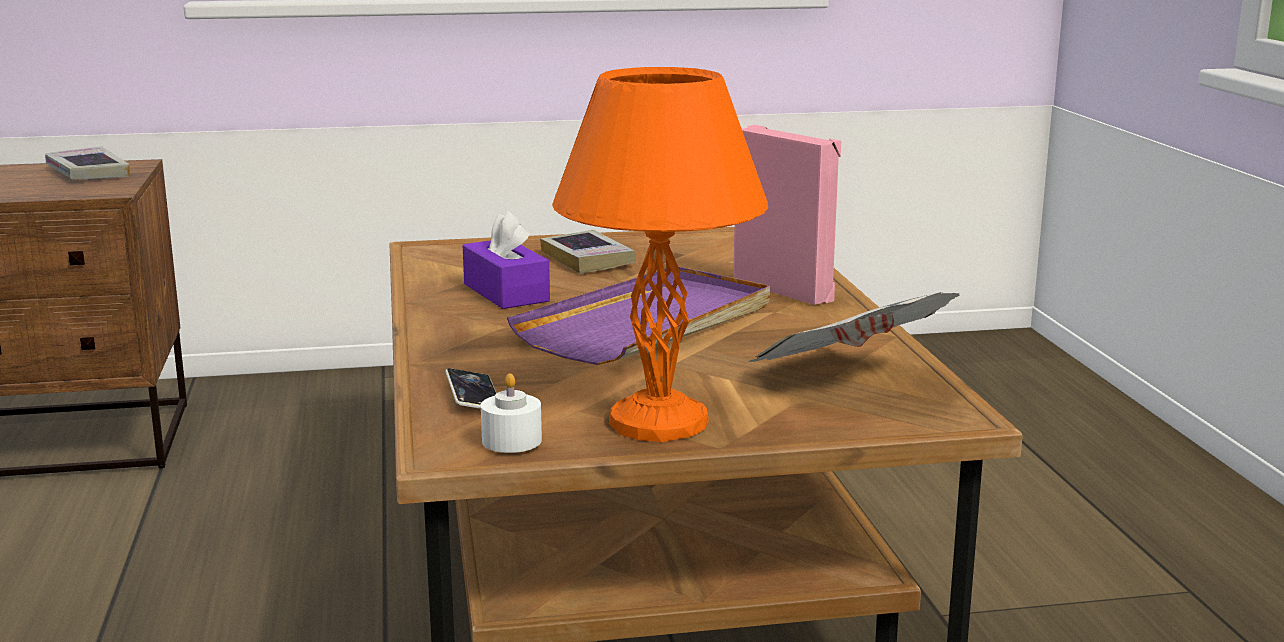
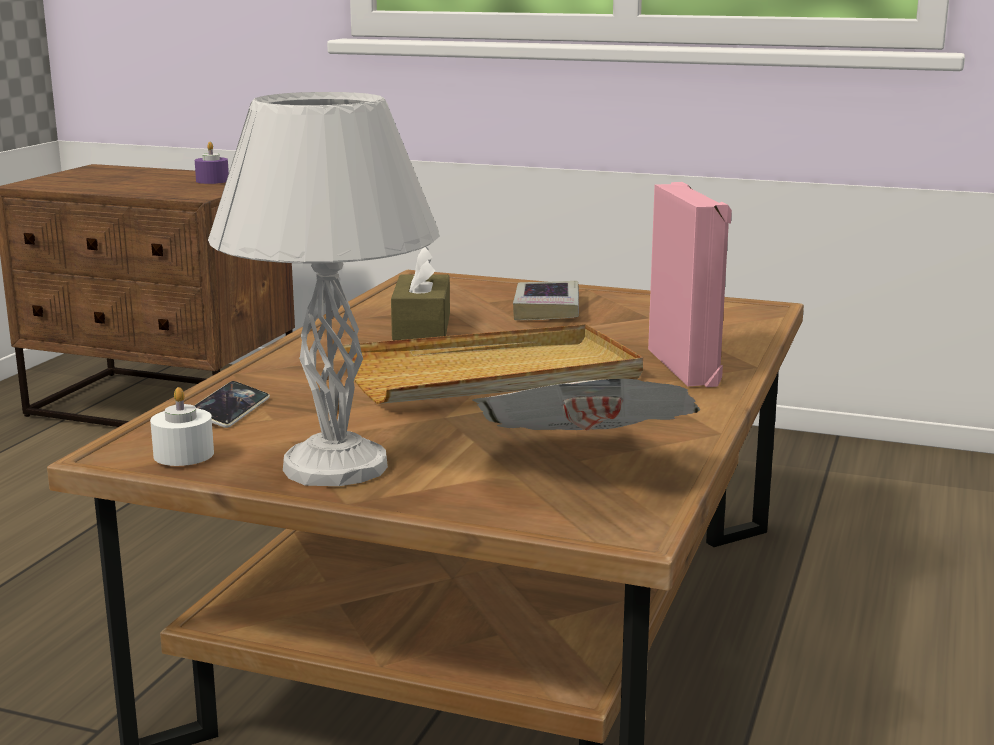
camera: 30 degrees right, 0 degrees up
(88, 173) = (212, 181): book -> purple candle
(506, 292) = (422, 327): purple tissue box -> brown tissue box
(648, 324) = (494, 376): purple tray -> beige tray
(659, 424) = (334, 468): orange table lamp -> white table lamp

